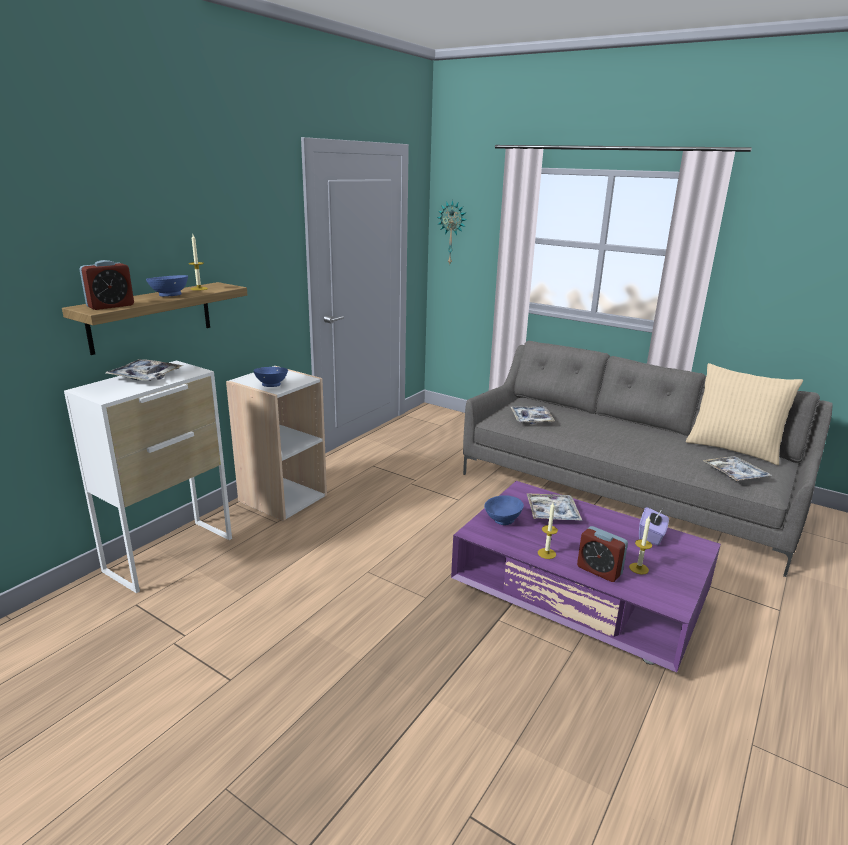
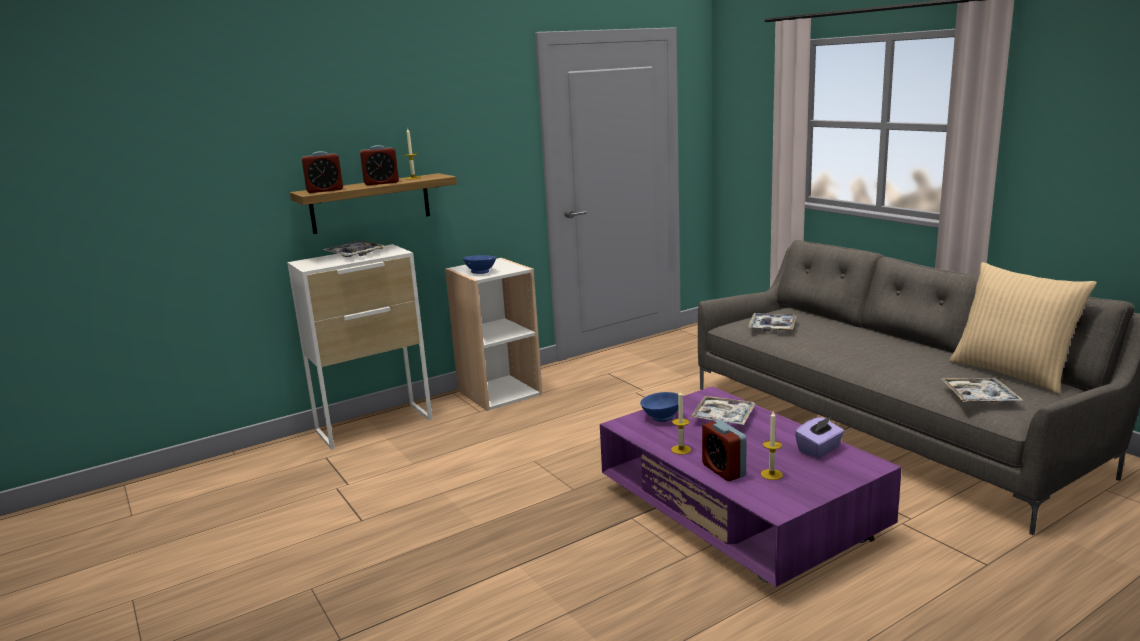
camera: 25 degrees right, 5 degrees down
(170, 295) = (381, 183): blue bowl -> alarm clock
(452, 233) = (733, 120): wall clock -> none

